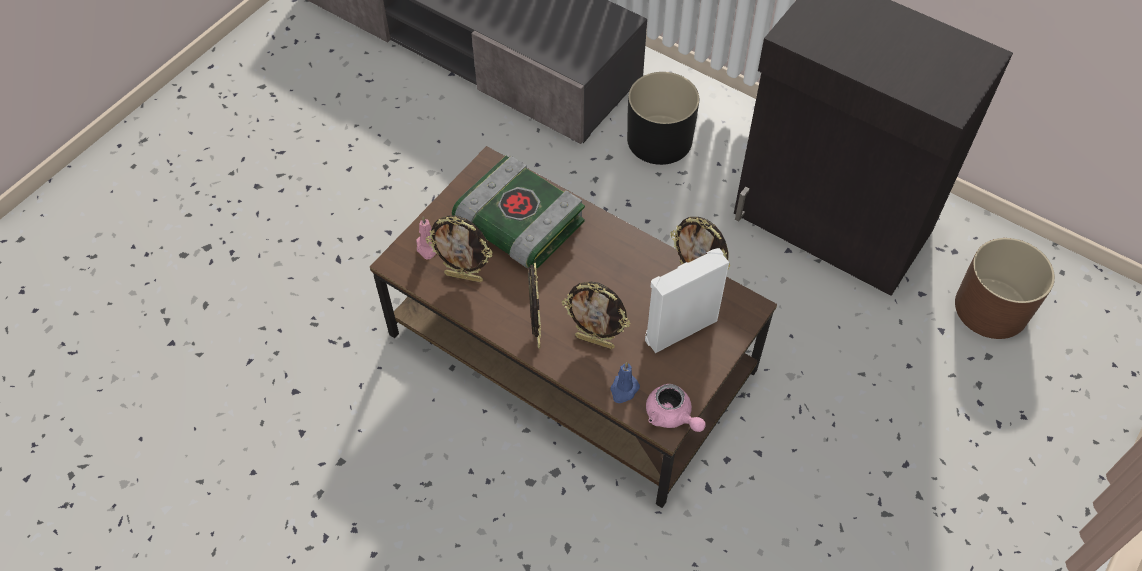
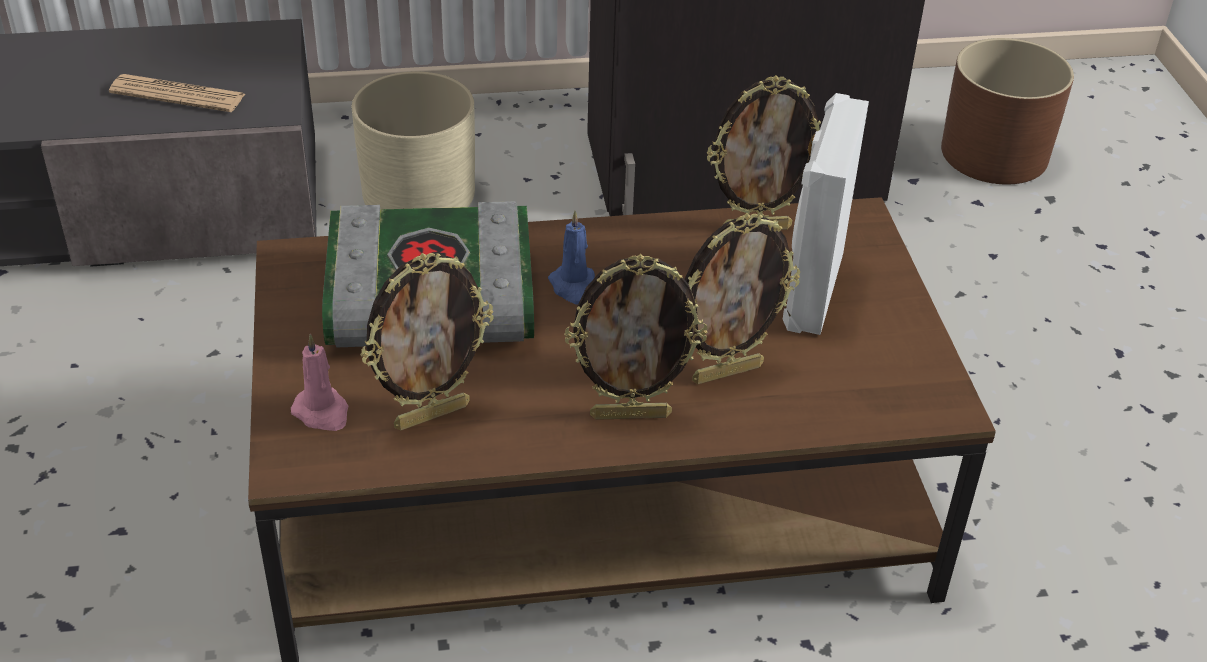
camera: 45 degrees left, 15 degrees down
(536, 332) = (631, 414): picture frame -> picture frame turned 135 degrees clockwise
(549, 36) = (178, 95): none -> newspaper
(623, 390) = (840, 402): blue candle -> blue candle (574, 287)
(659, 140) = (418, 194): black planter -> beige planter
(672, 416) = (938, 391): pink teapot -> none

